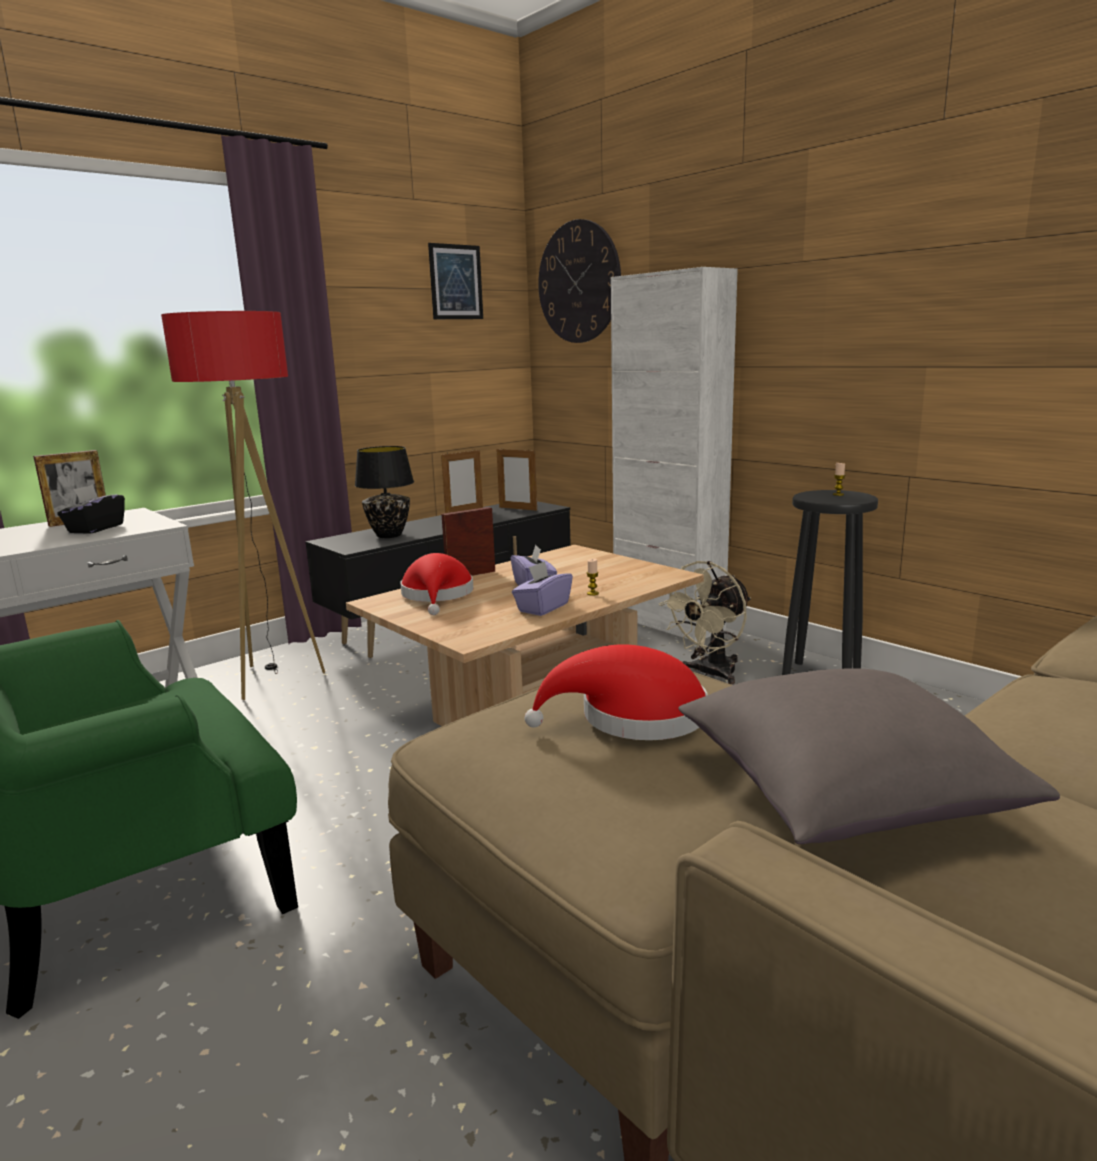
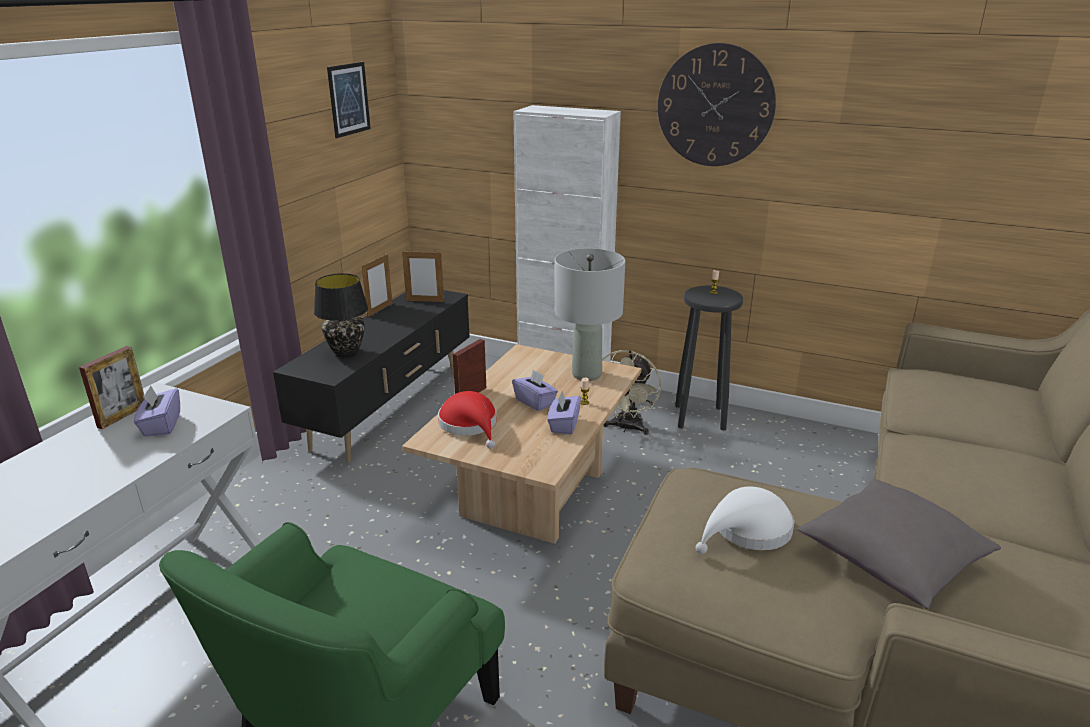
camera: 25 degrees left, 10 degrees up
(95, 529) = (161, 425): black tissue box -> purple tissue box
(273, 679) = (280, 503): floor lamp -> none
(579, 282) = (458, 96): wall clock -> wall clock (715, 106)
(626, 573) = (587, 375): none -> grey table lamp
(632, 718) = (747, 531): red hat -> white hat

